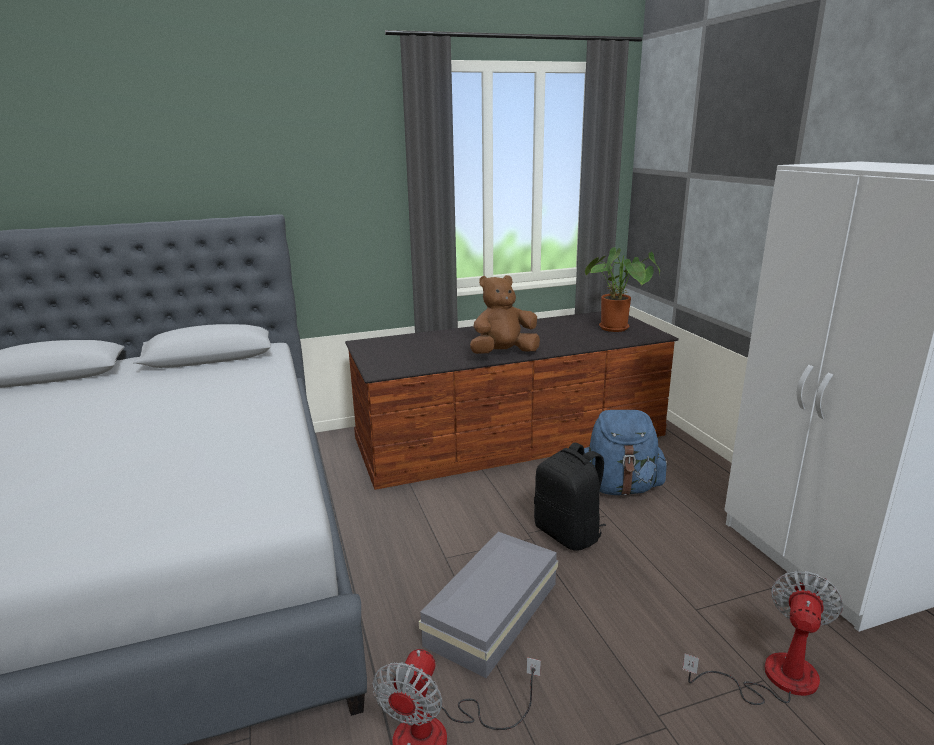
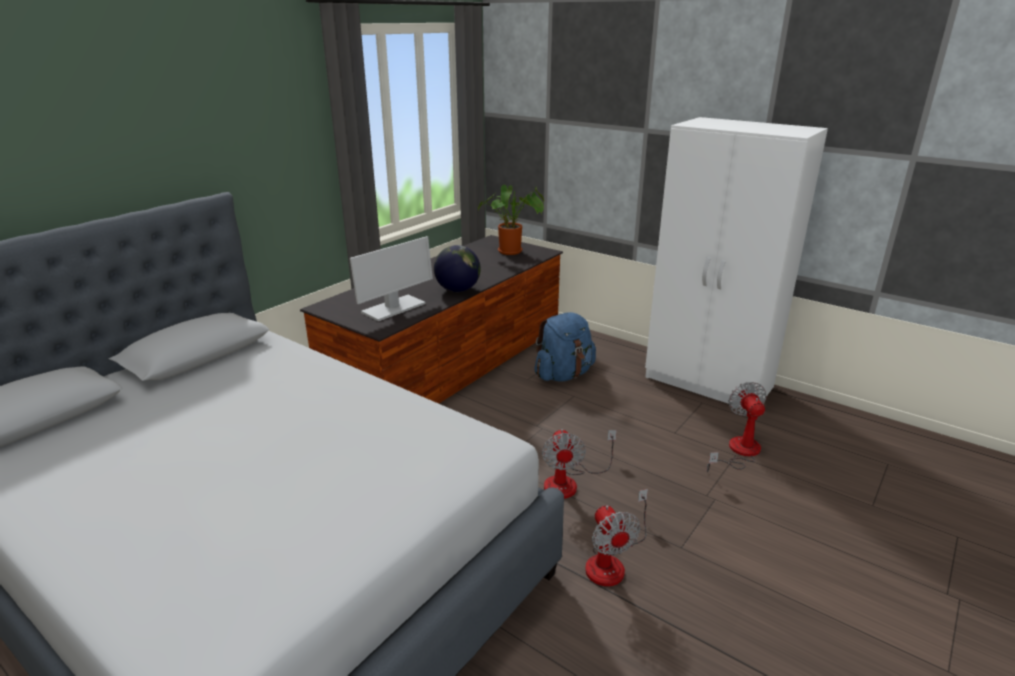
camera: 35 degrees left, 5 degrees up
(418, 357) = (393, 308): none -> monitor
(495, 612) = (569, 482): grey storage box -> fan
(503, 353) = (458, 290): brown plush toy -> globe
(569, 534) = (563, 416): black backpack -> none

